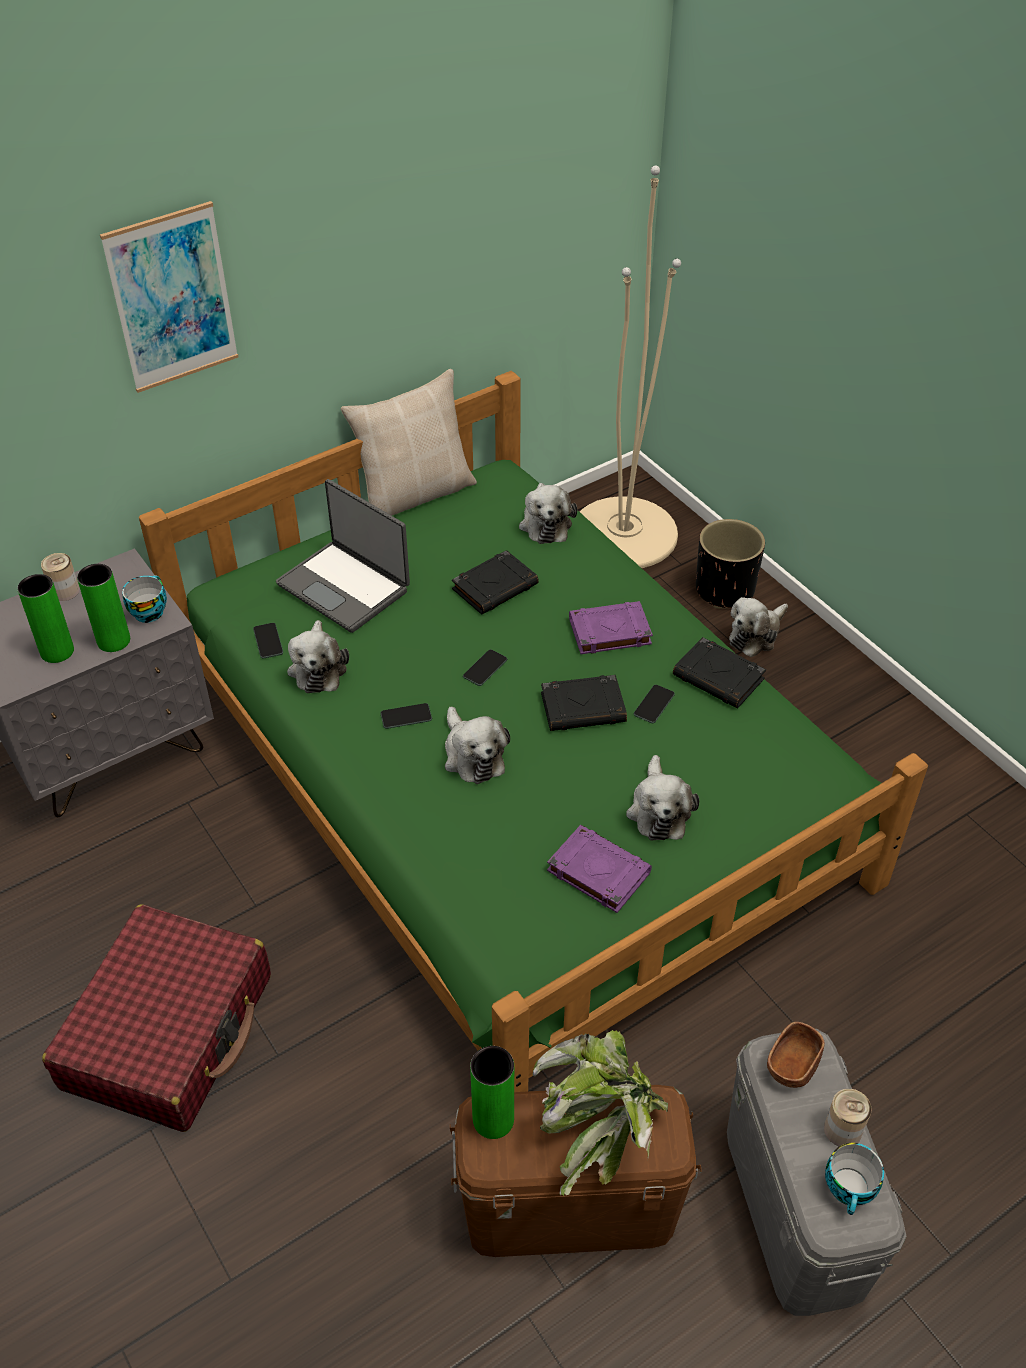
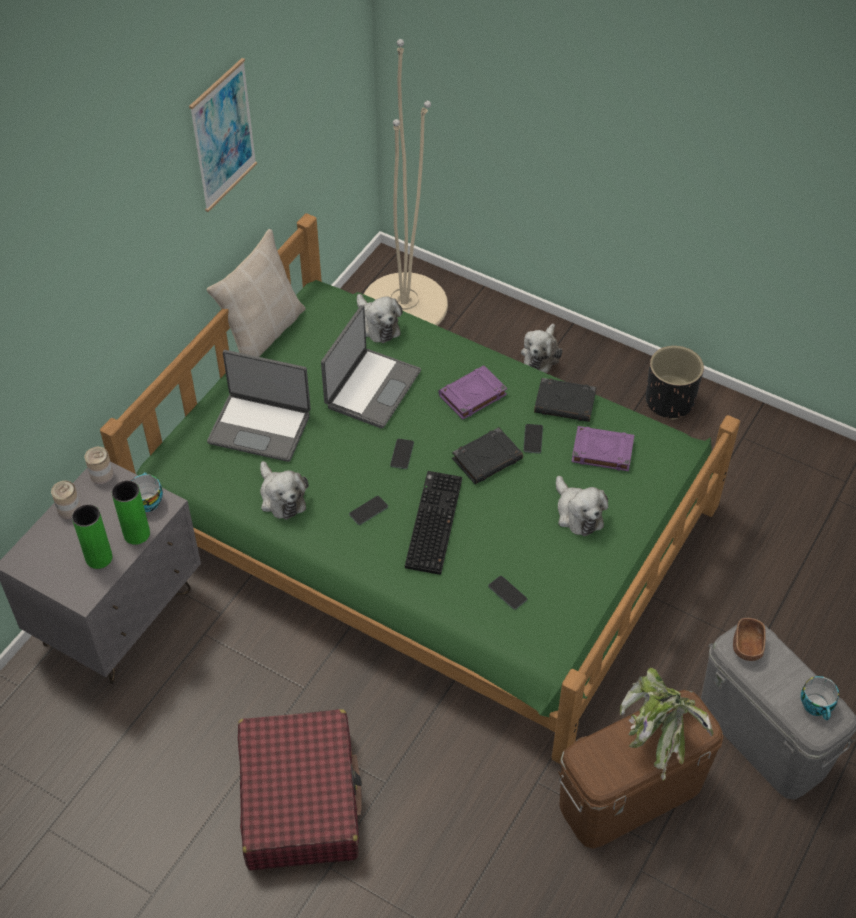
camera: 25 degrees left, 5 degrees up
(172, 298) = (105, 259): picture -> picture (223, 135)
(268, 641) = (230, 490): phone -> phone (507, 593)
(472, 755) = (432, 521): plush toy -> keyboard
(493, 1120) = (591, 755): green vase -> none
(495, 586) = (371, 388): black book -> laptop
(597, 872) = (562, 571): purple book -> purple book (601, 451)
(725, 590) = (501, 326): black planter -> black planter (669, 401)
(843, 1129) = (795, 673): can -> can (101, 474)

